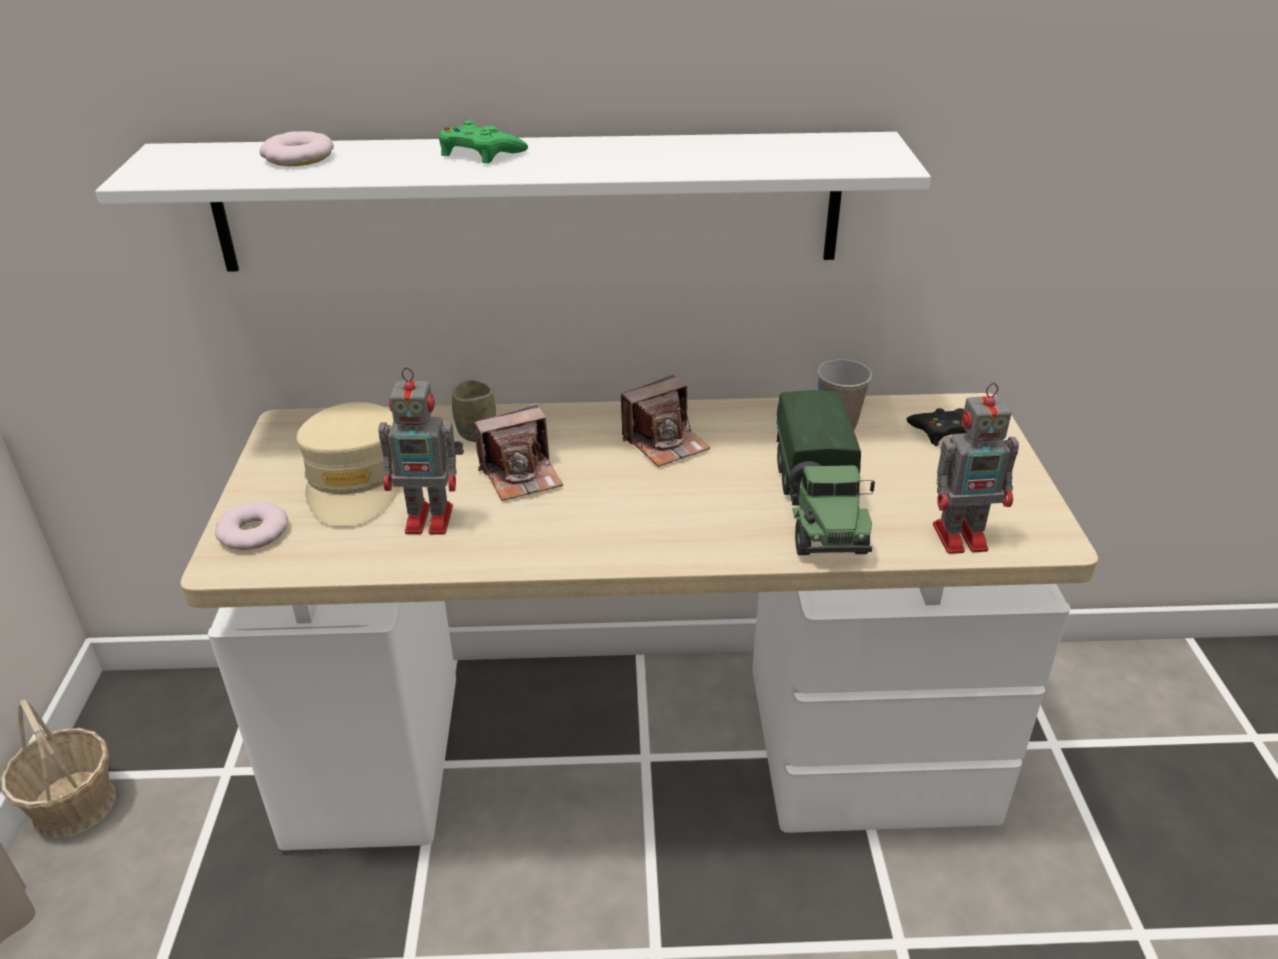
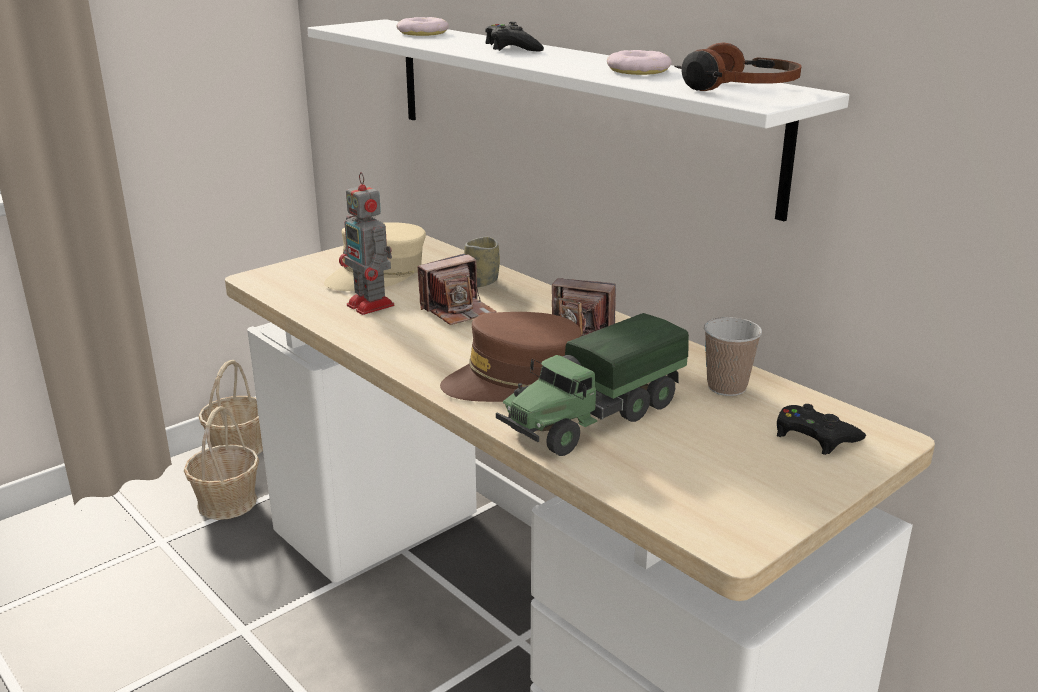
camera: 50 degrees right, 10 degrees down
(169, 869) = (227, 503): none -> basket
(253, 532) = (292, 272): donut -> donut (638, 70)
(480, 153) = (512, 47): green game controller -> black game controller
(521, 475) = (458, 310): camera -> camera turned 60 degrees counterclockwise
(702, 512) = (513, 378): none -> brown cap
(829, 152) = (736, 89): none -> headphones
(963, 536) = (660, 493): toy robot -> none

